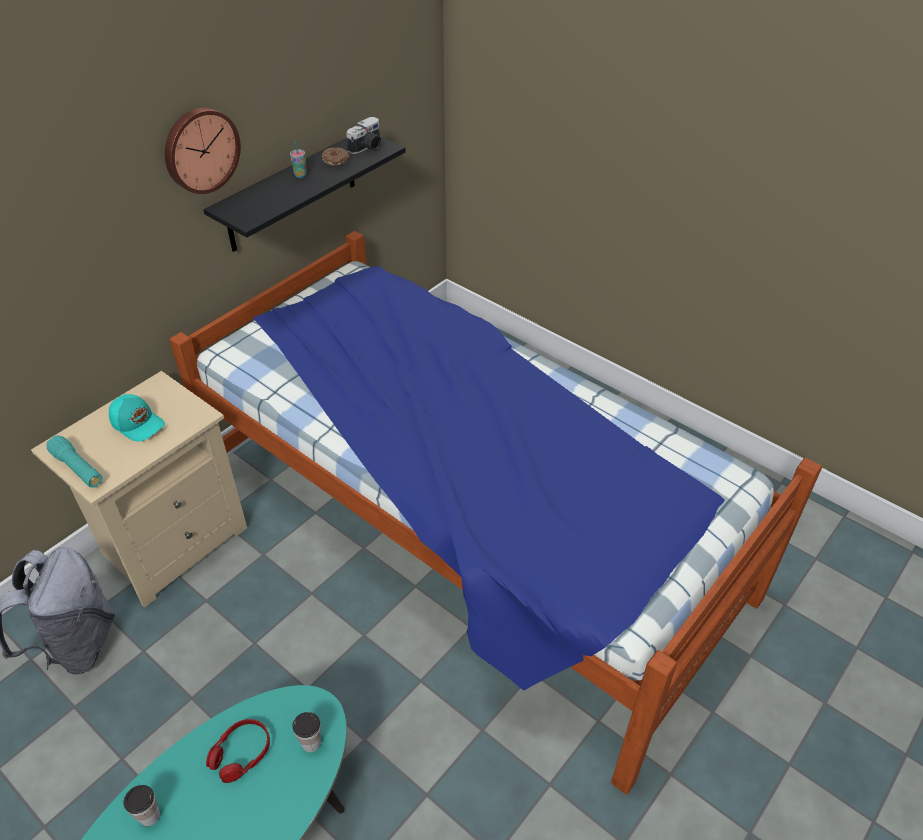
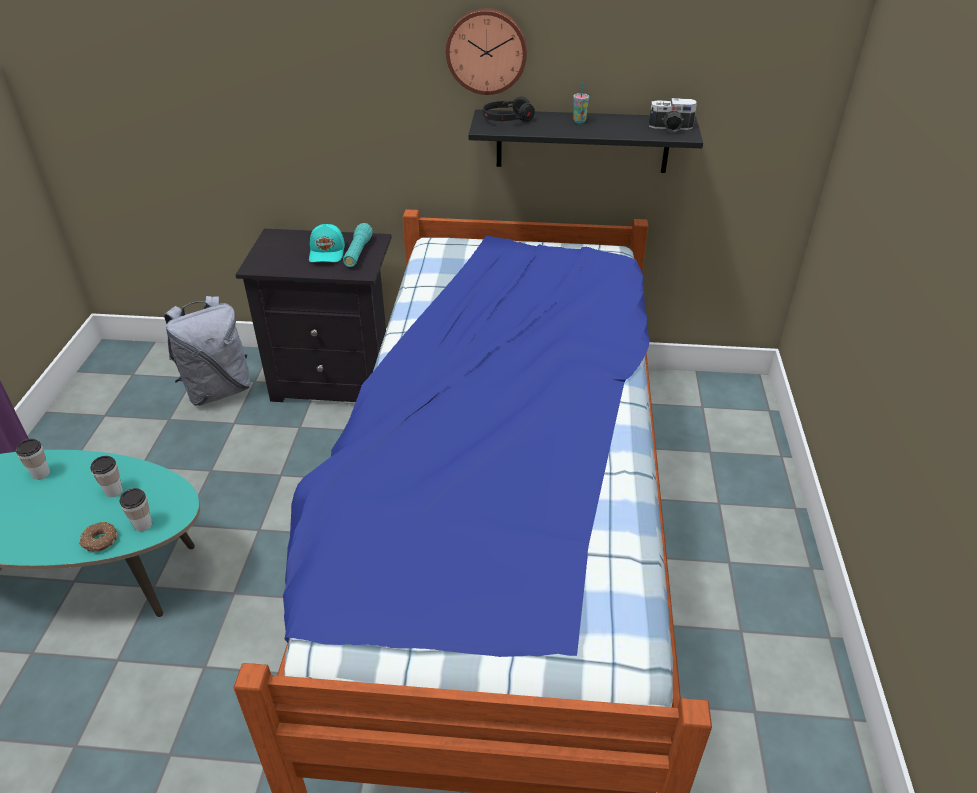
camera: 55 degrees right, 5 degrees down
(78, 469) = (262, 253): turquoise flashlight -> turquoise flashlight (358, 253)
(172, 543) = (336, 380): beige nightstand -> black nightstand
(241, 754) = (113, 491): red headphones -> cup
(247, 203) = (507, 119): none -> black headphones
(336, 161) = (626, 125): donut -> donut (100, 541)

